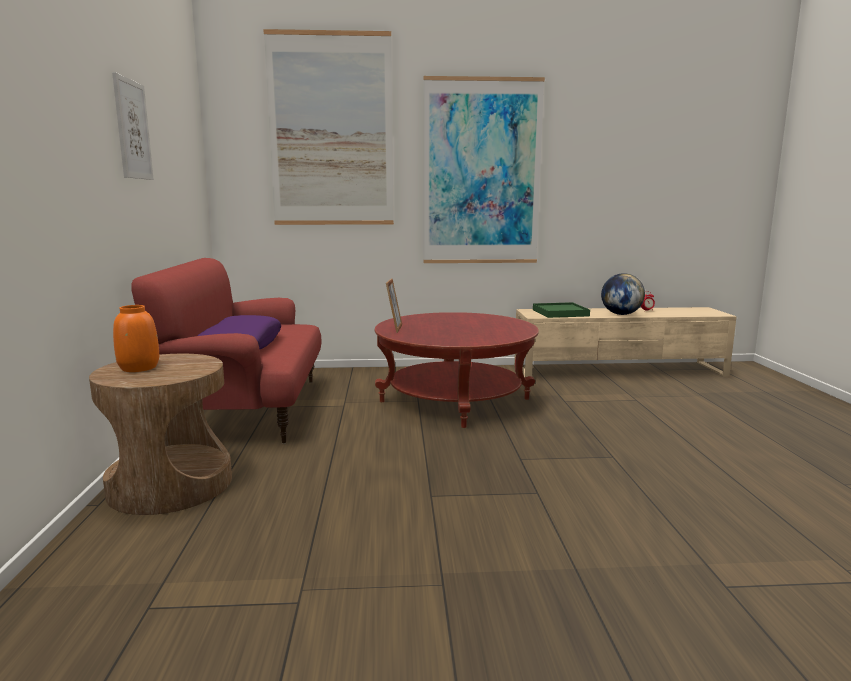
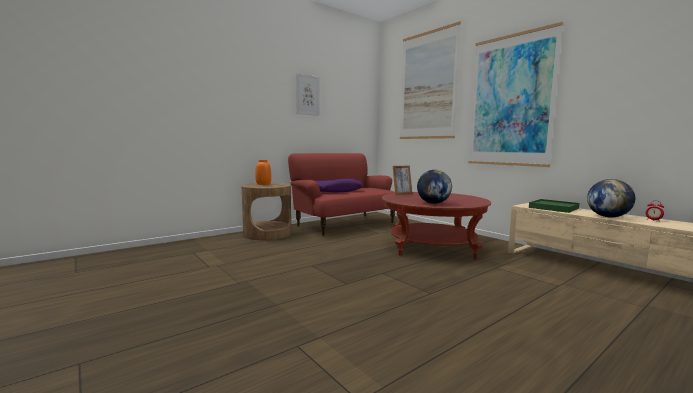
camera: 55 degrees right, 5 degrees down
(493, 335) = (433, 203): none -> globe

